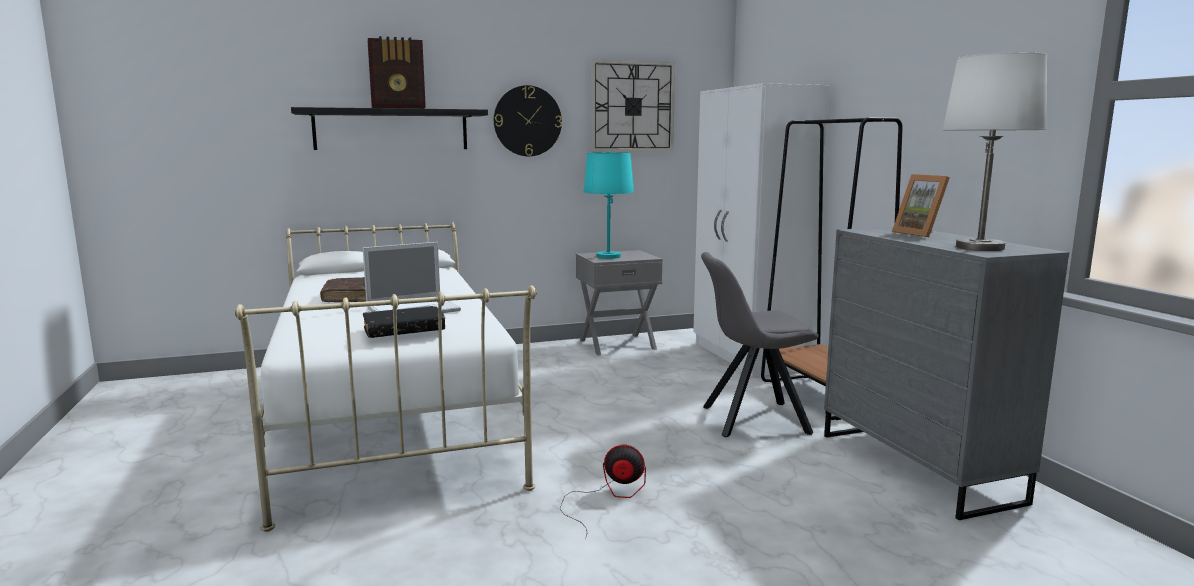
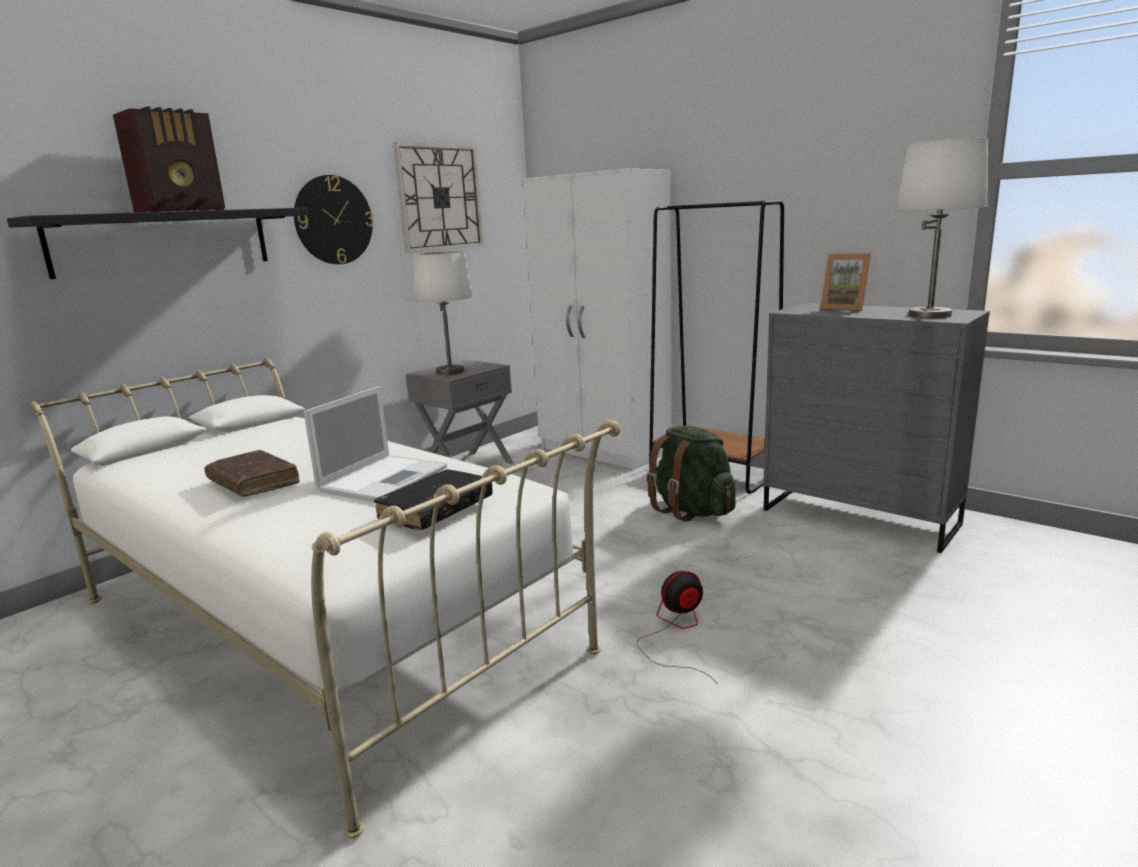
camera: 30 degrees left, 5 degrees up
(608, 256) = (450, 371): turquoise table lamp -> white table lamp
(754, 419) = (691, 511): grey chair -> green backpack

